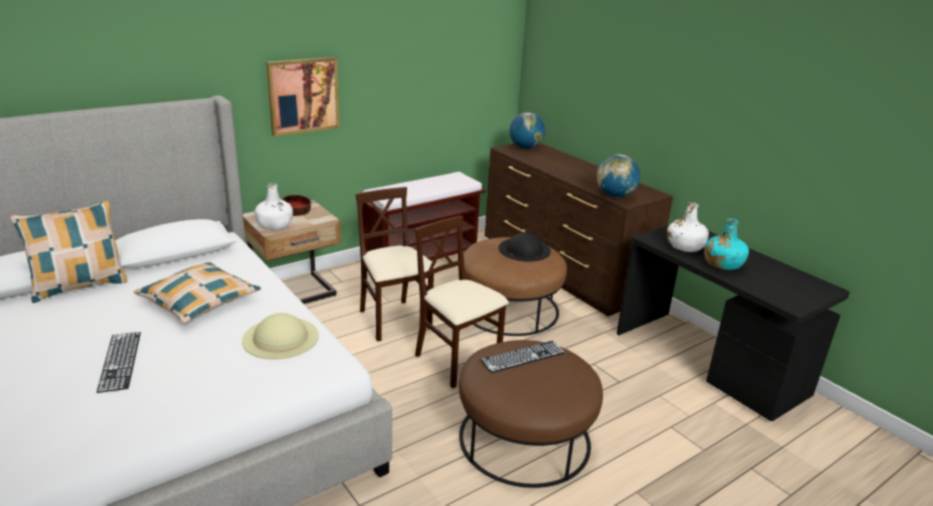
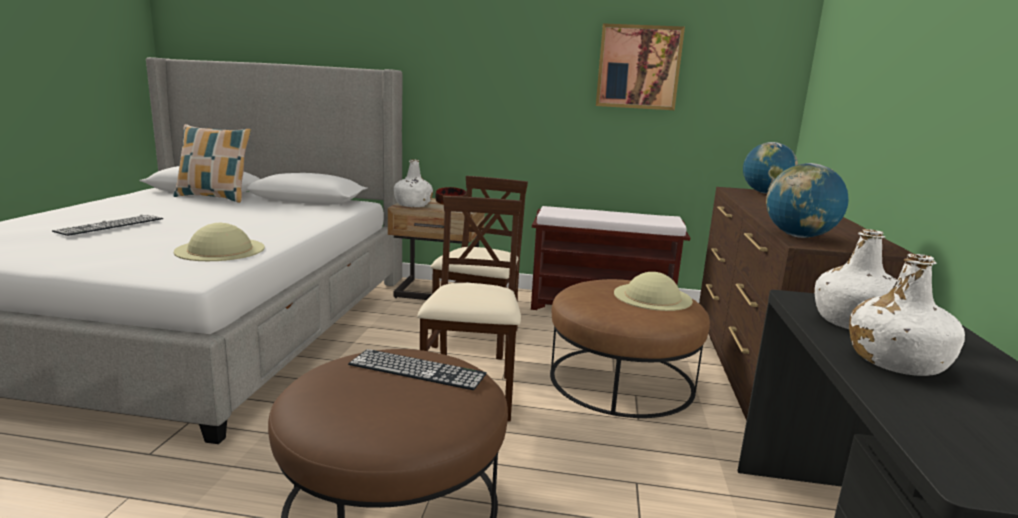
camera: 45 degrees right, 10 degrees down
(199, 301) = (244, 220): pillow -> none
(303, 95) = (489, 86): picture -> picture (638, 67)
(524, 249) = (652, 296): black hat -> beige hat
(722, 264) = (896, 362): turquoise bottle -> white bottle

